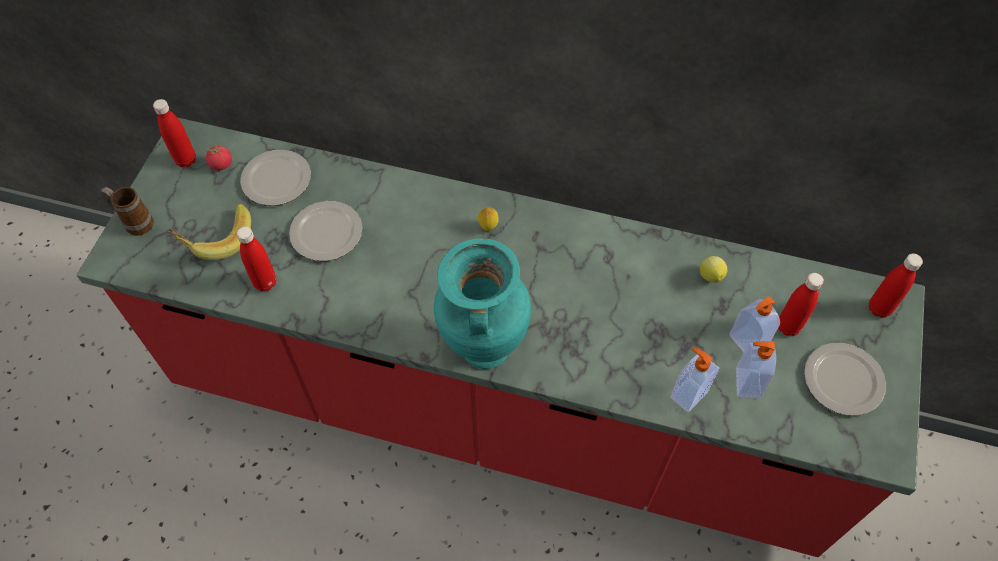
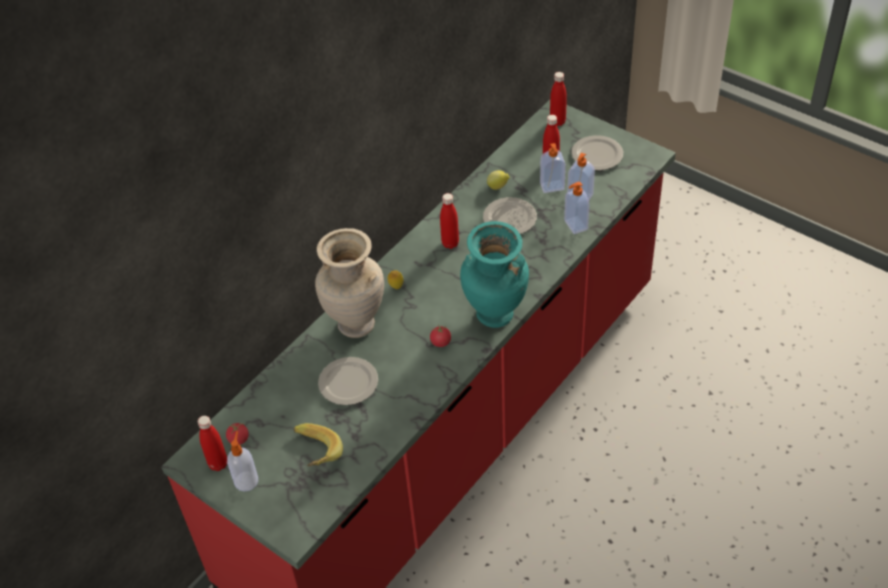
camera: 65 degrees left, 10 degrees down
(134, 222) = (264, 511): mug -> none
(170, 191) = (246, 480): none -> soap dispenser
(265, 283) = (374, 431): red bottle -> red bottle (450, 243)
(277, 178) = (276, 404): plate -> plate (509, 218)
(415, 209) = (356, 324): none -> beige vase
(419, 303) = (440, 342): none -> tomato

